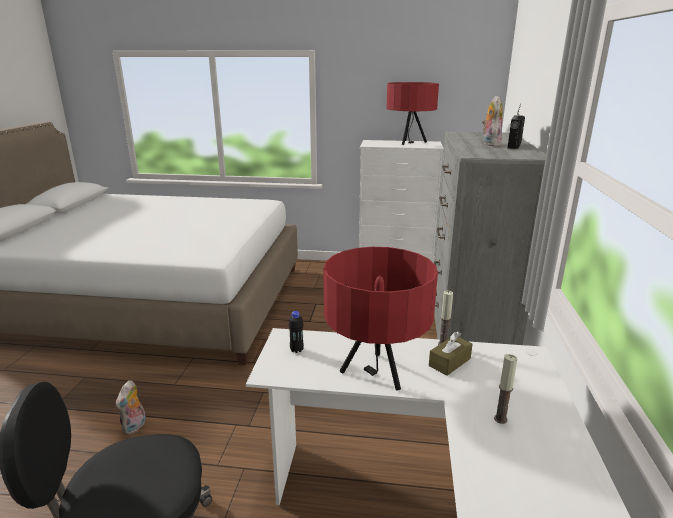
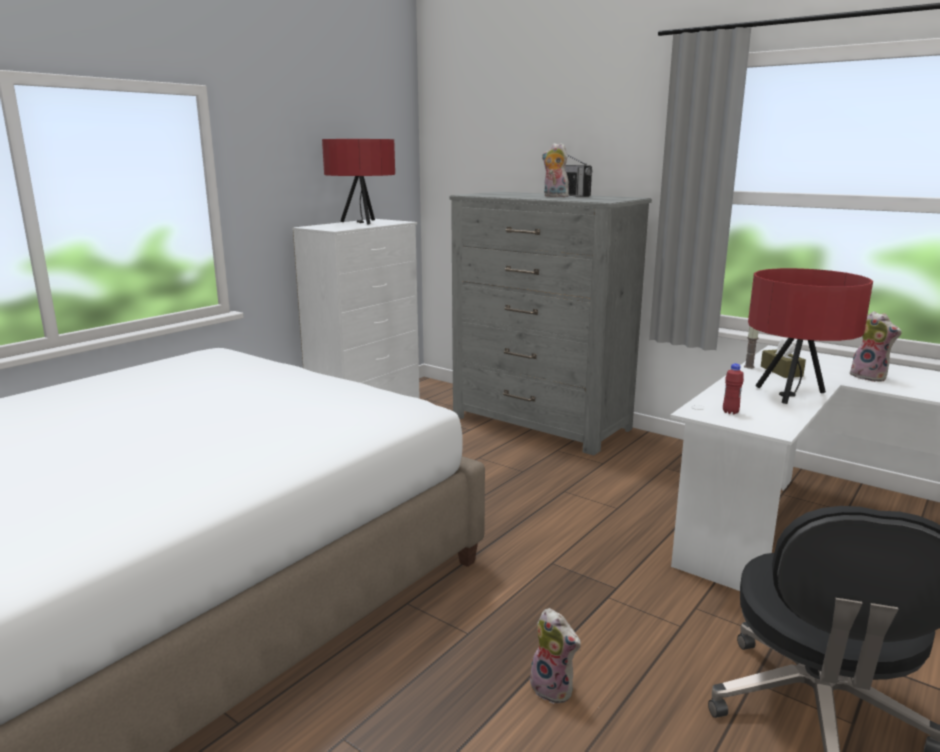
camera: 60 degrees left, 5 degrees down
(296, 350) = (730, 412): black bottle -> red bottle
(500, 419) = (870, 377): candle -> plush toy

